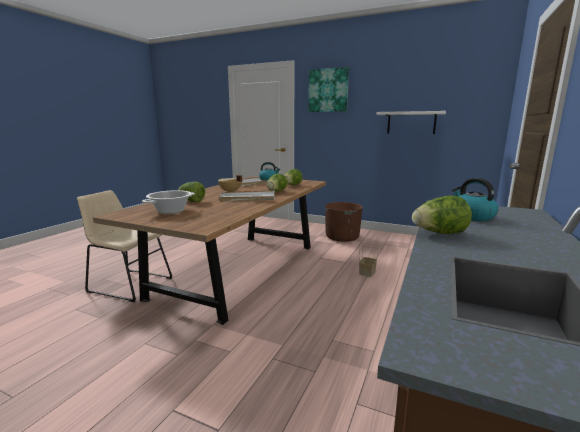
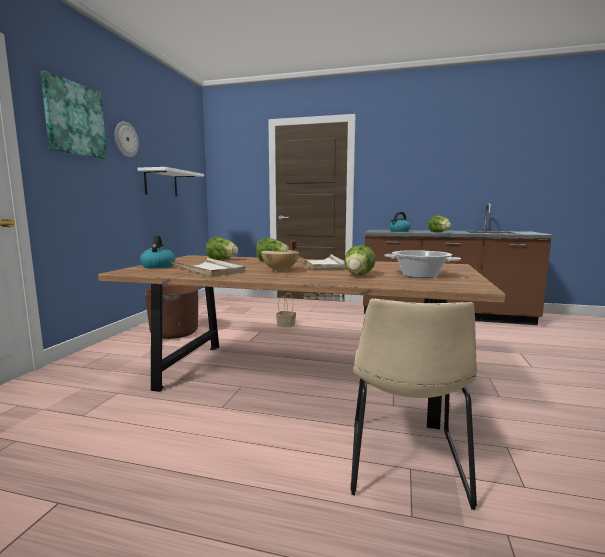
camera: 100 degrees left, 5 degrees down
(371, 93) = (125, 139): none -> wall clock

